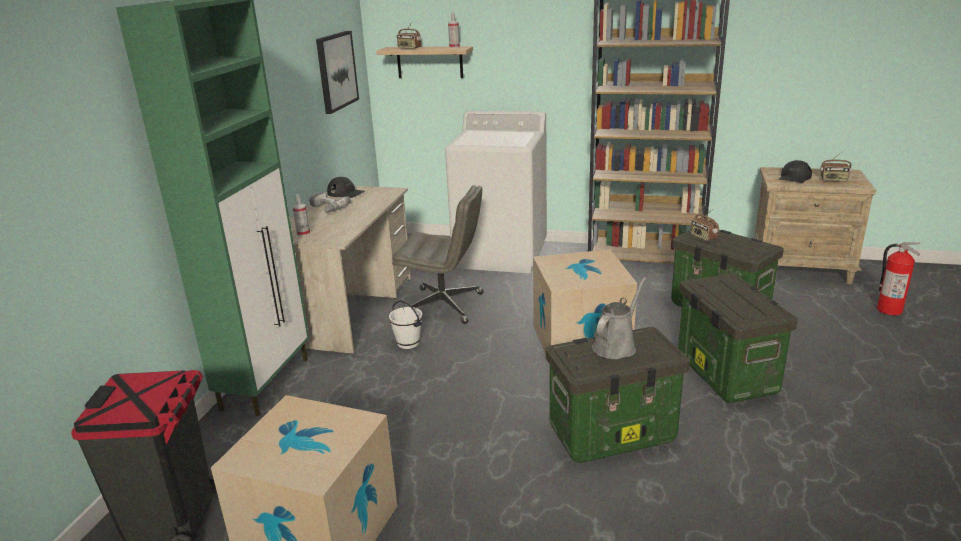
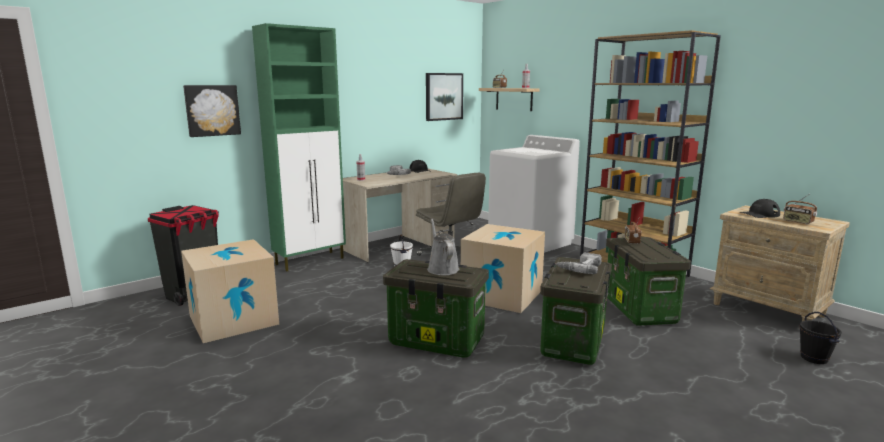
camera: 35 degrees right, 10 degrees down
(86, 187) = (212, 110): none -> picture
(616, 346) = (442, 268): grey watering can -> grey watering can turned 90 degrees counterclockwise
(727, 291) = (579, 267): none -> power drill
(889, 310) = (814, 358): fire extinguisher -> black bucket

